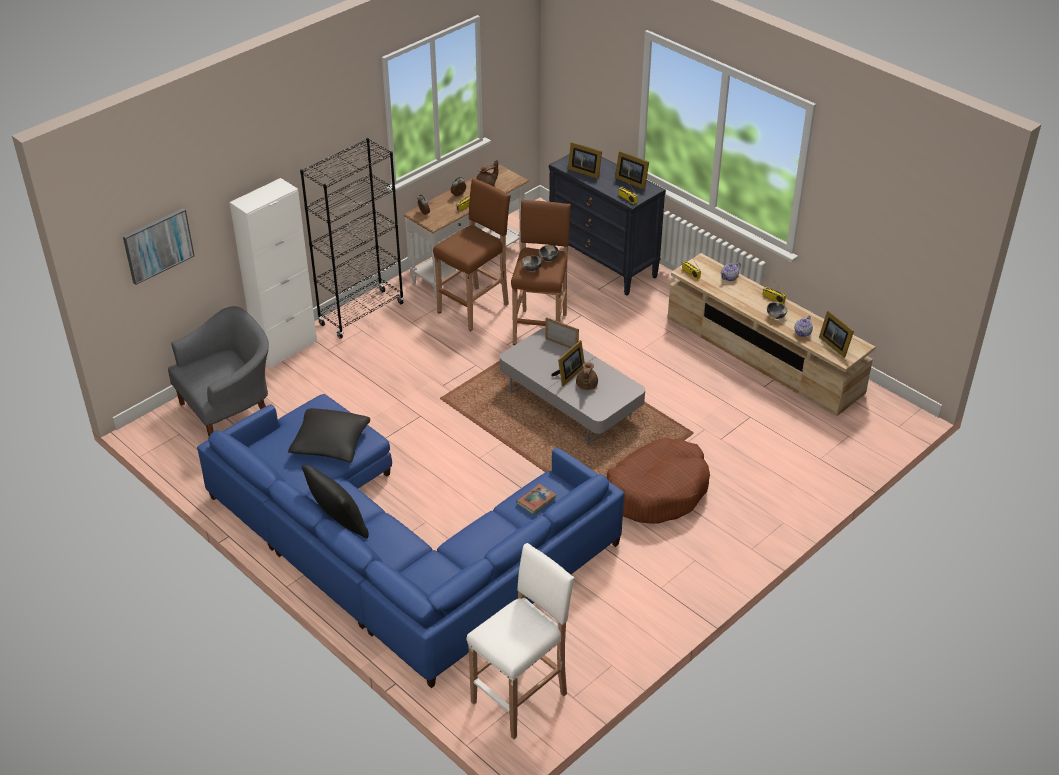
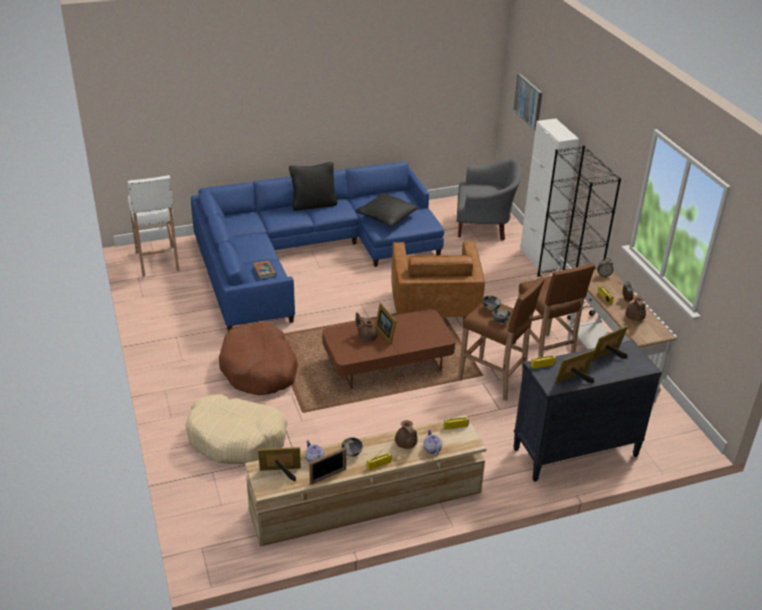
camera: 115 degrees right, 5 degrees down
(229, 410) = (484, 226): grey armchair -> grey armchair turned 75 degrees counterclockwise
(444, 400) = (434, 307): none -> brown armchair
(561, 344) = (427, 342): picture frame -> picture frame (328, 476)
(570, 403) = (387, 363): grey coffee table -> brown coffee table
(736, 292) = (406, 444): none -> brown teapot
(766, 462) = (237, 438): none -> beige dog bed

